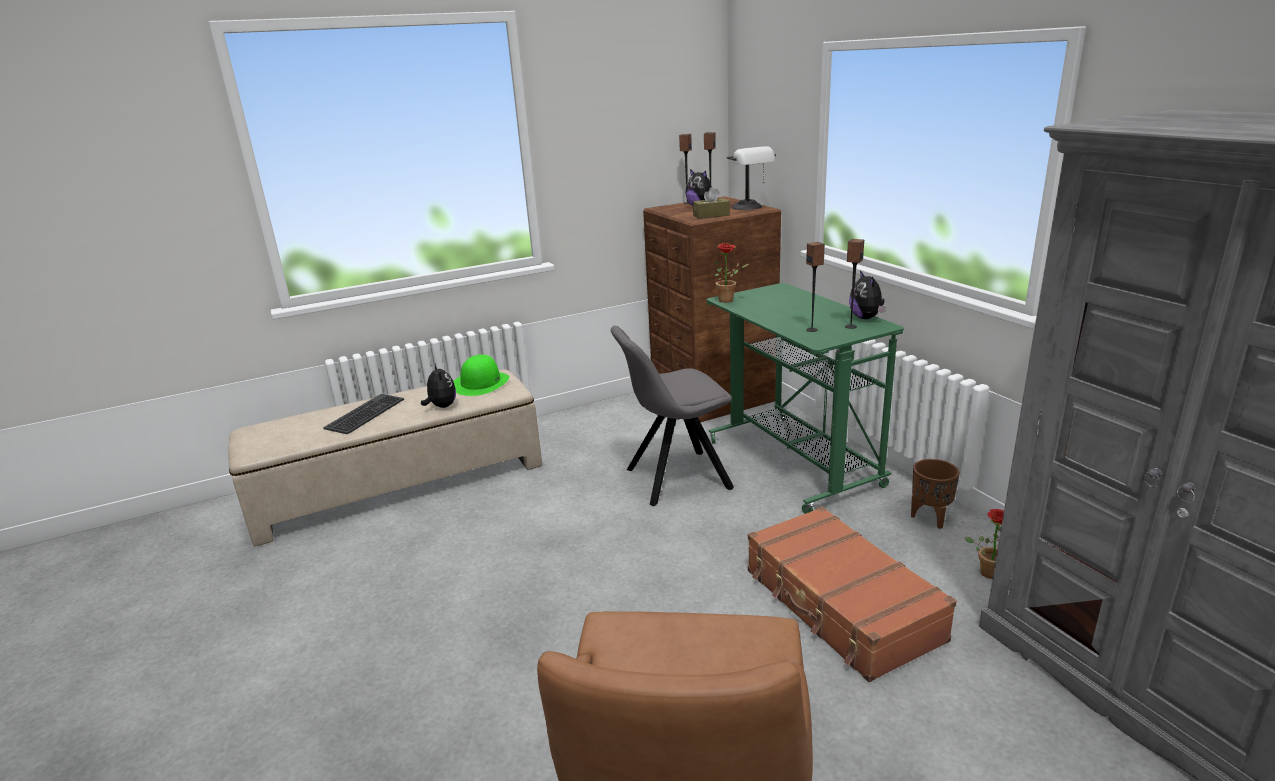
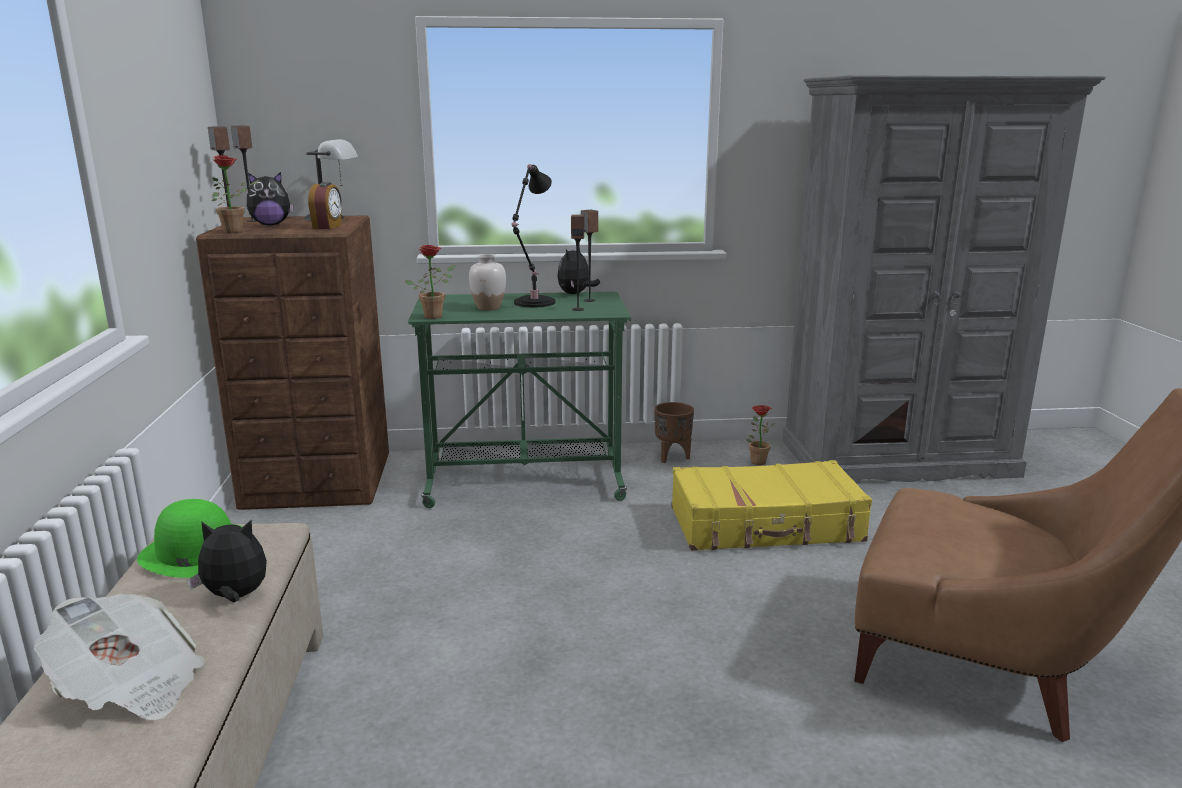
camera: 70 degrees left, 5 degrees down
(366, 414) = (130, 687): keyboard -> newspaper
(666, 209) = (237, 231): none -> potted plant
(677, 478) = (480, 546): grey chair -> none
(711, 215) = (328, 227): brown tissue box -> alarm clock
(773, 306) = (488, 308): none -> white vase
(809, 313) = (532, 303): none -> black table lamp
(840, 605) = (766, 525): brown suitcase -> yellow suitcase
(866, 318) = (575, 294): plush toy -> plush toy turned 105 degrees clockwise

